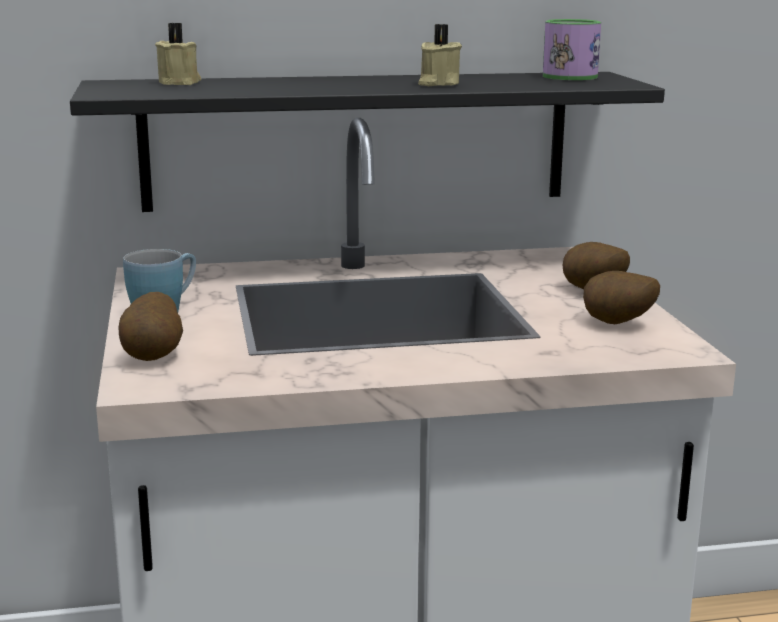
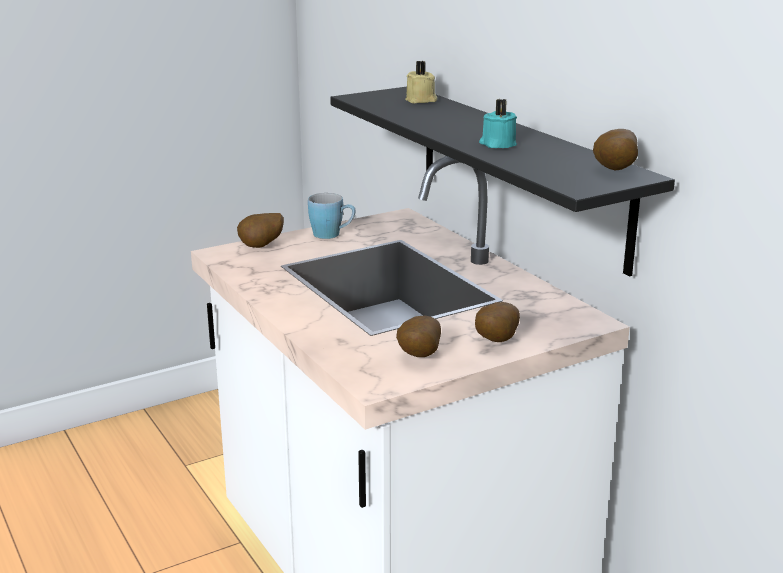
camera: 70 degrees right, 5 degrees up
(437, 84) = (497, 144): beige candle -> turquoise candle
(574, 75) = (613, 170): mug -> potato

